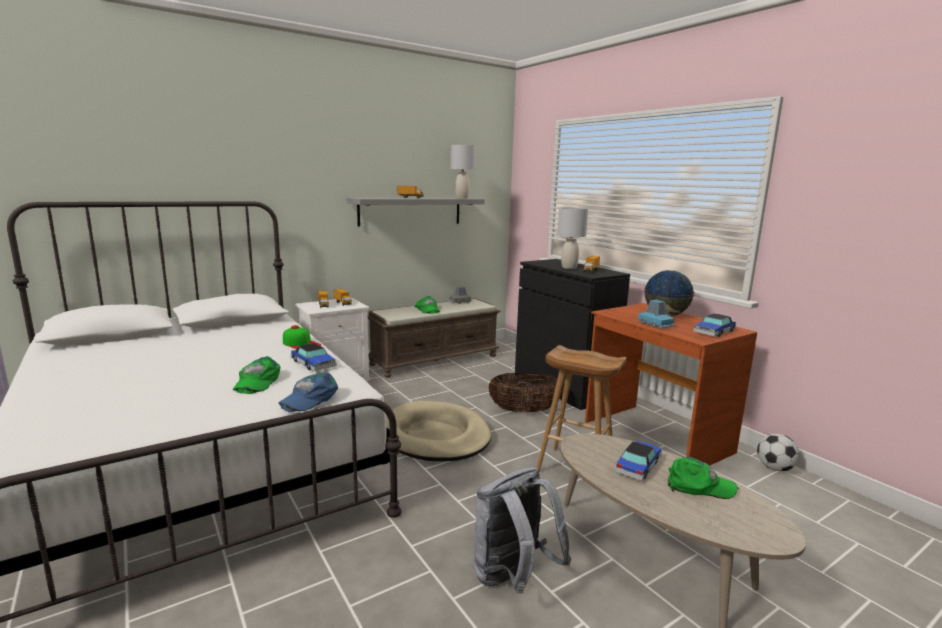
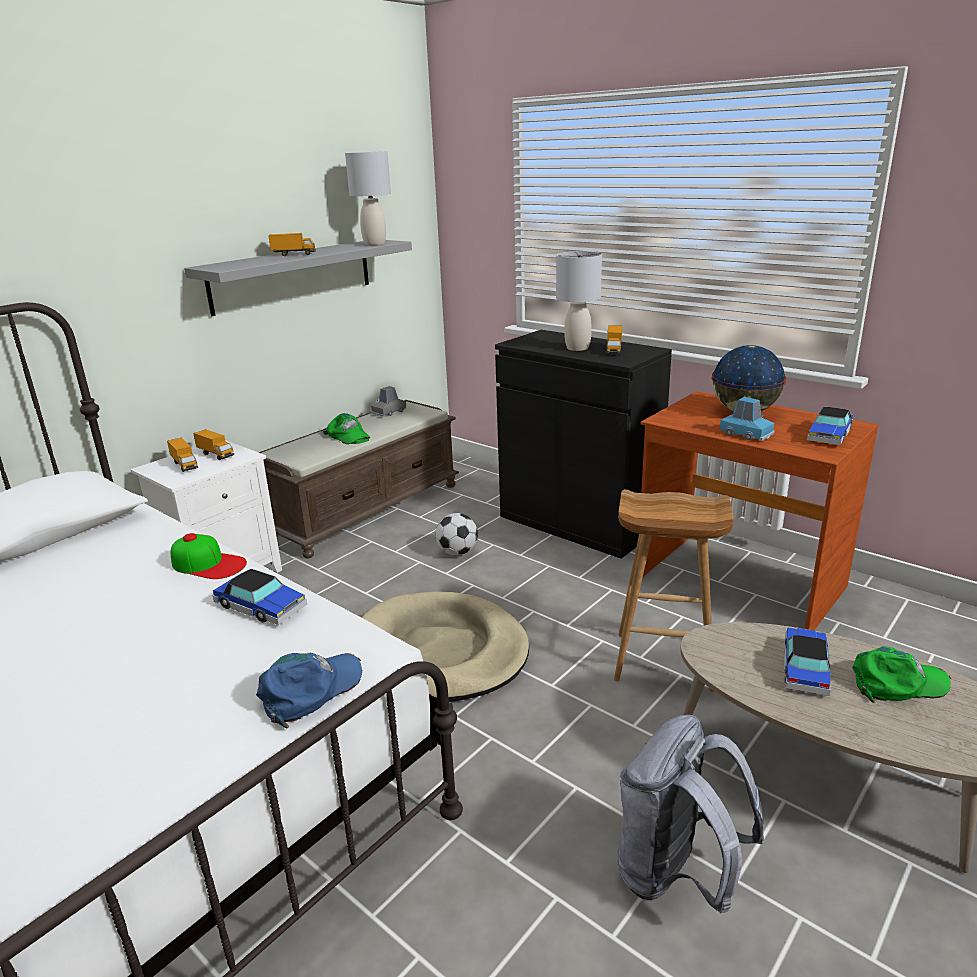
camera: 15 degrees left, 10 degrees up
(256, 381) = (187, 671): green cap -> none
(309, 398) = (310, 690): blue cap -> blue cap turned 150 degrees counterclockwise
(524, 411) = (545, 577): basket -> none
(774, 468) = (901, 600): football -> football (457, 552)

